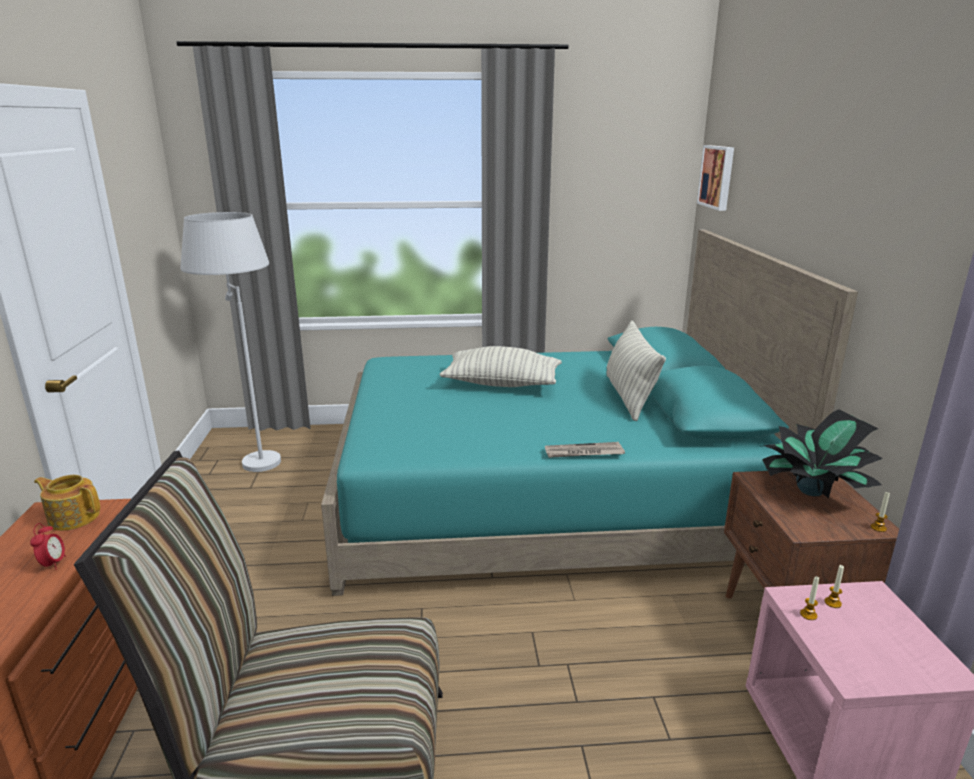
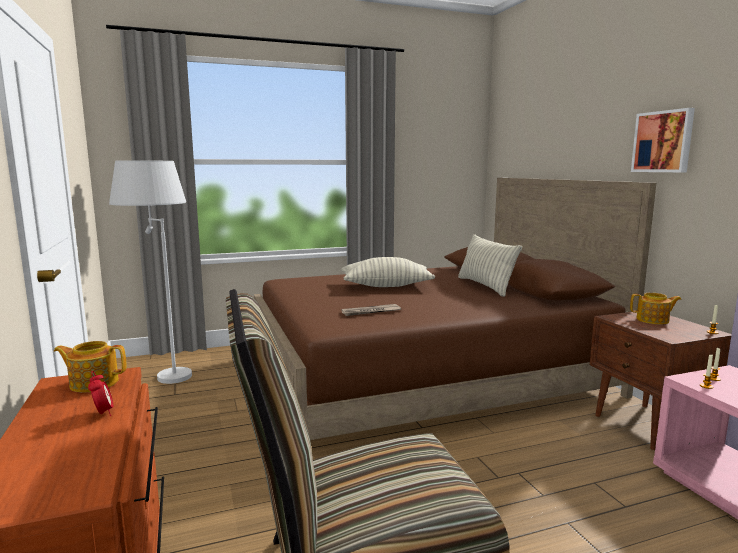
camera: 15 degrees left, 10 degrees down
(544, 497) = (425, 374): turquoise bed -> brown bed
(583, 453) = (486, 314): newspaper -> newspaper (371, 312)
(718, 177) = (507, 140): picture -> picture (663, 142)
(812, 491) = (653, 320): potted plant -> teapot

